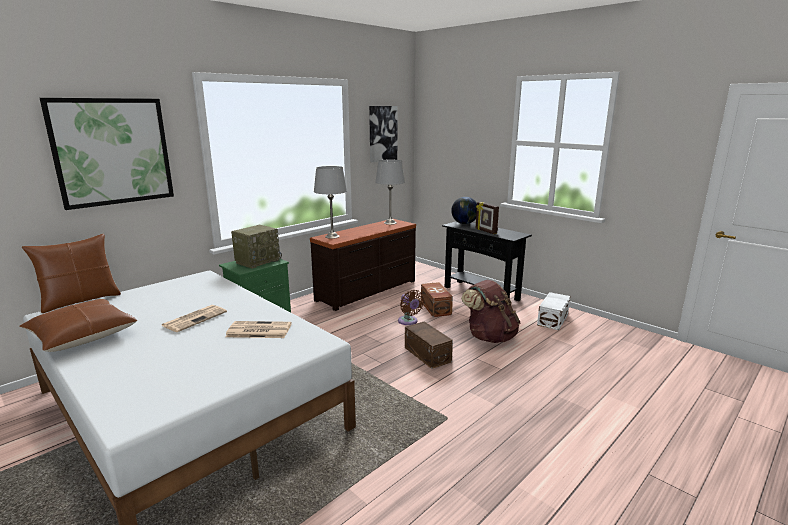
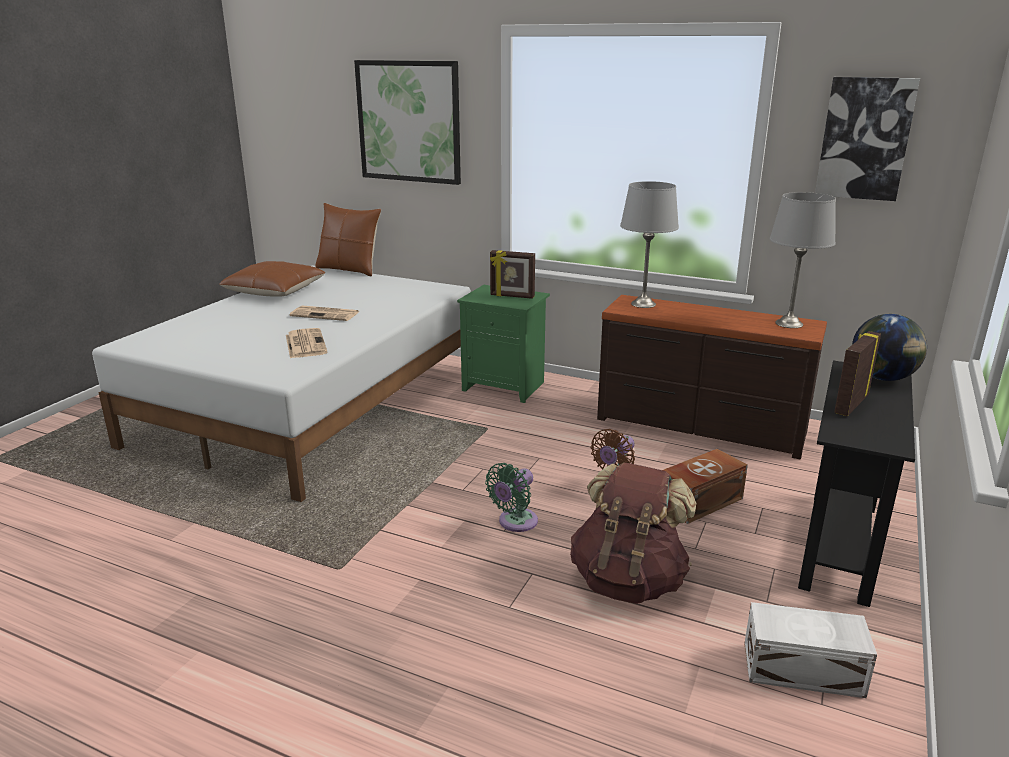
camera: 70 degrees right, 5 degrees up
(258, 261) = (512, 296): radio -> picture frame
(427, 354) = (515, 522): brown storage box -> green fan

